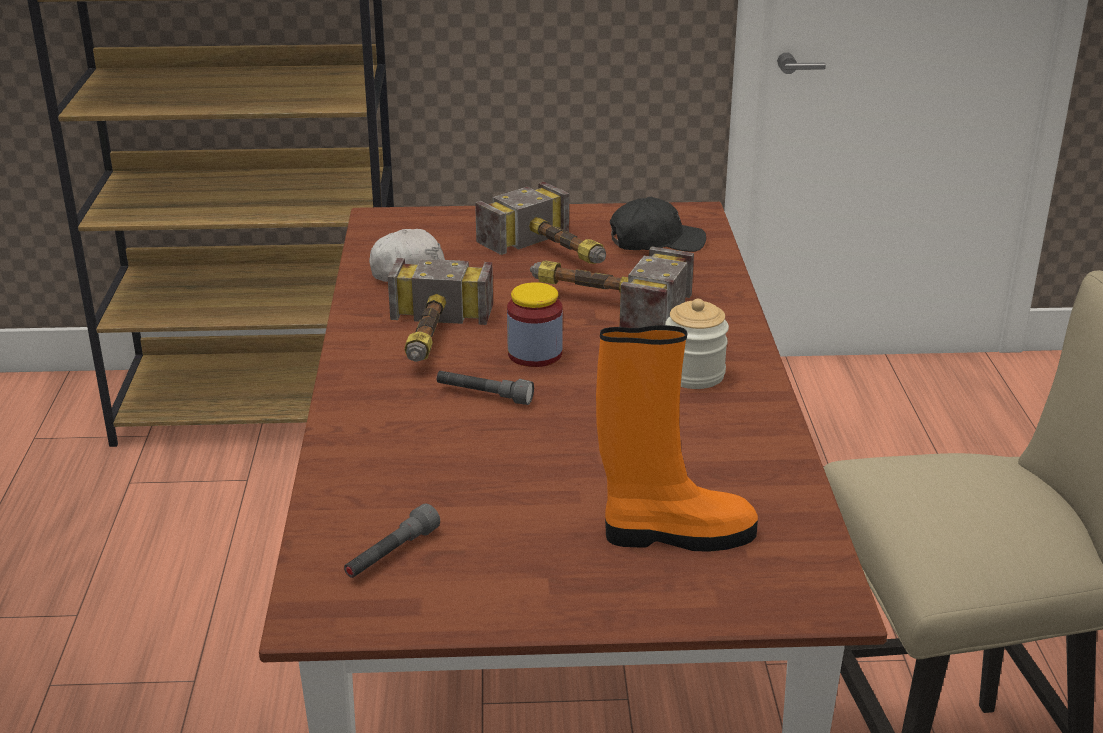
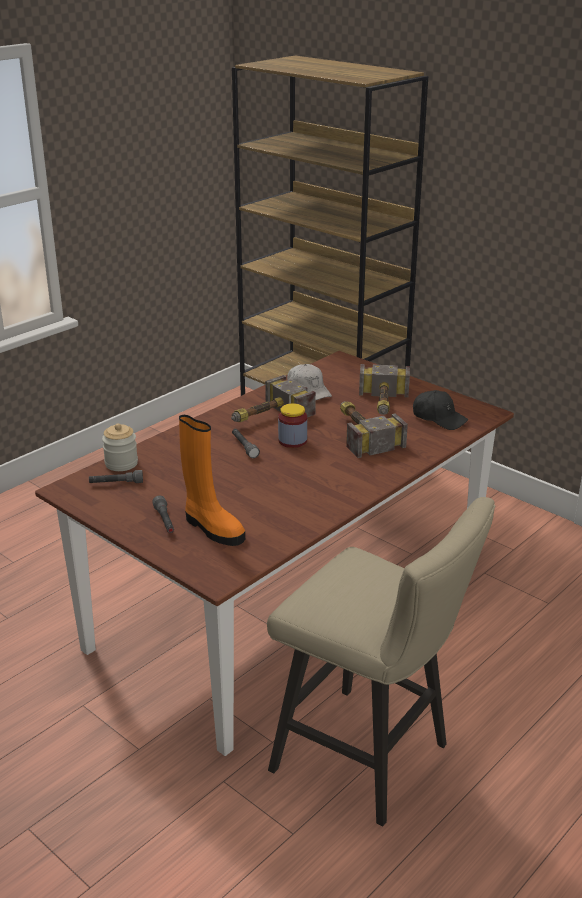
camera: 45 degrees right, 0 degrees up
(587, 566) = (165, 521): none -> grey flashlight
(694, 375) = (338, 479): jar -> jar (121, 463)

